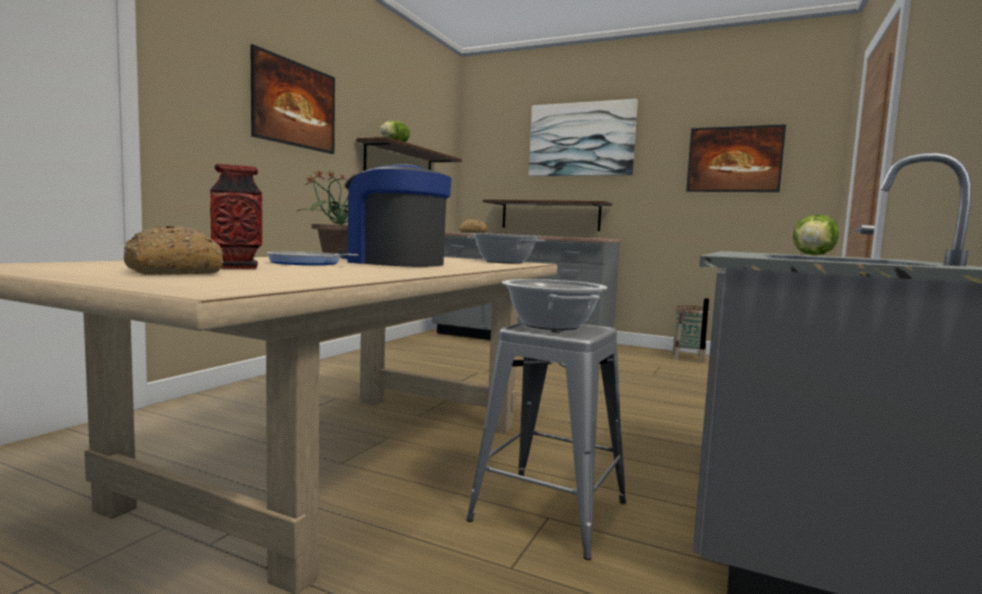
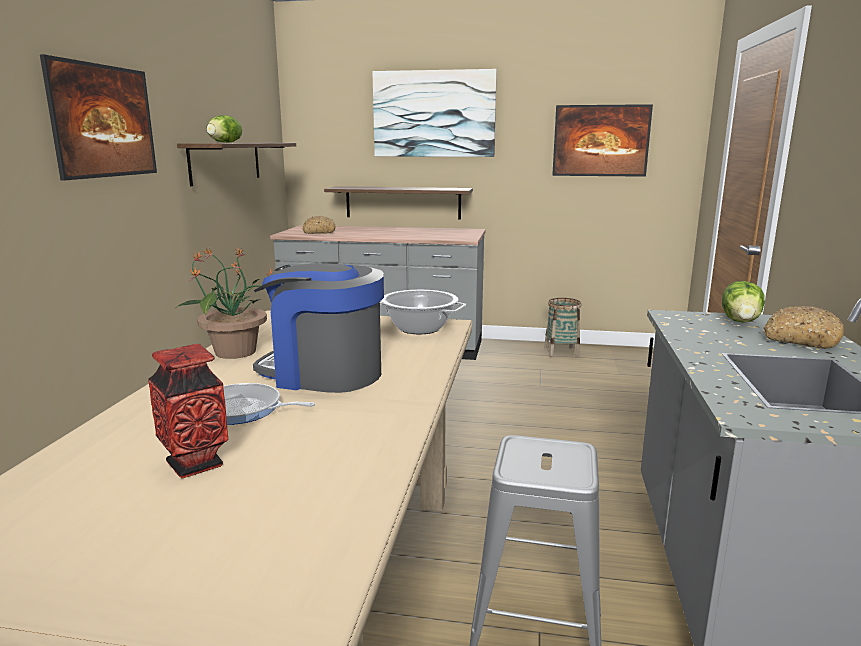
camera: 15 degrees left, 10 degrees up
(171, 272) = (154, 523): bread -> bread (801, 339)
(551, 325) = (534, 453): cooking pot -> none

